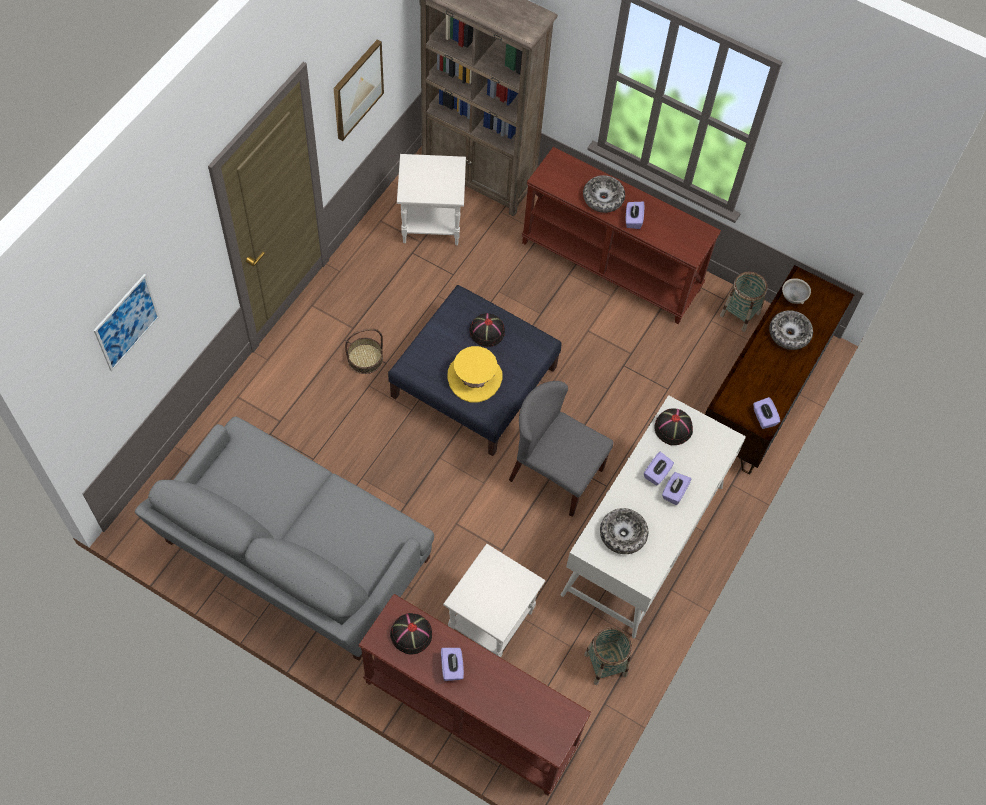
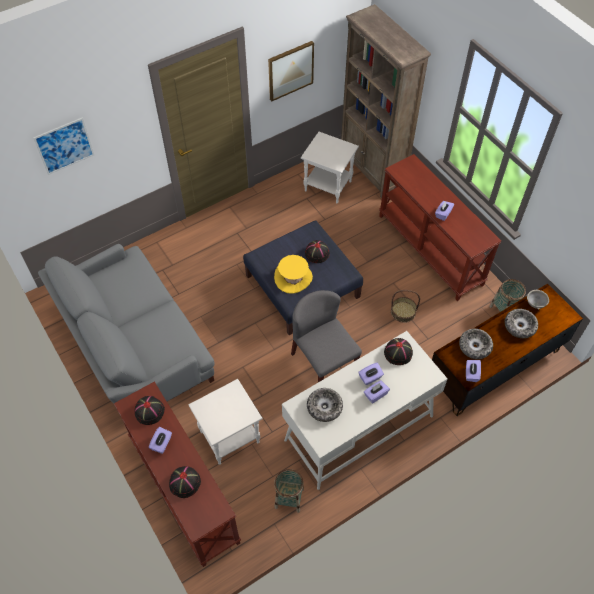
camera: 30 degrees right, 5 degrees down
(365, 358) = (243, 248): basket -> basket (403, 312)
(508, 702) = (184, 483): none -> black hat
(603, 198) = (430, 194): bowl -> bowl (475, 346)

